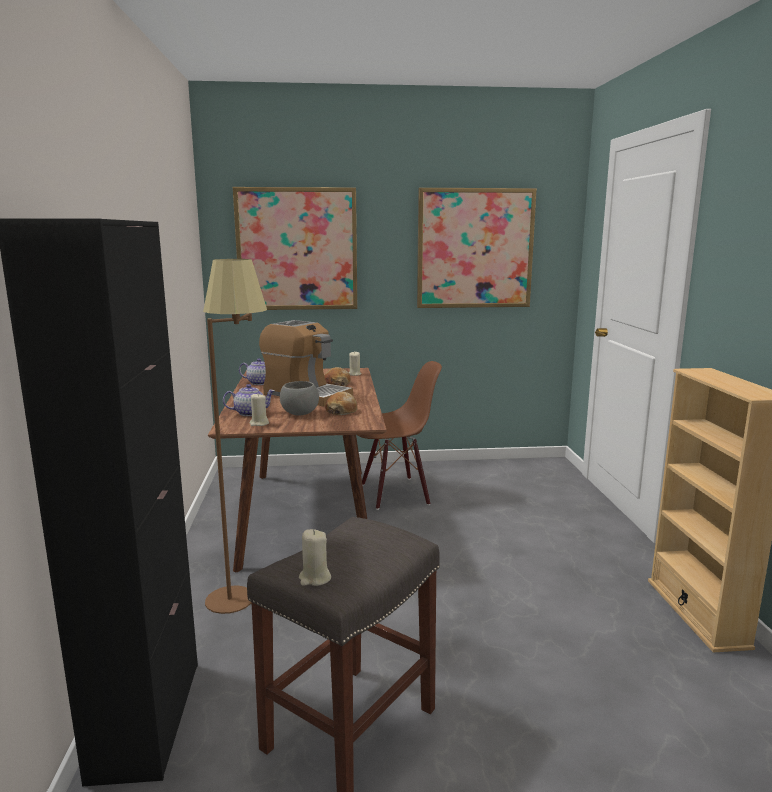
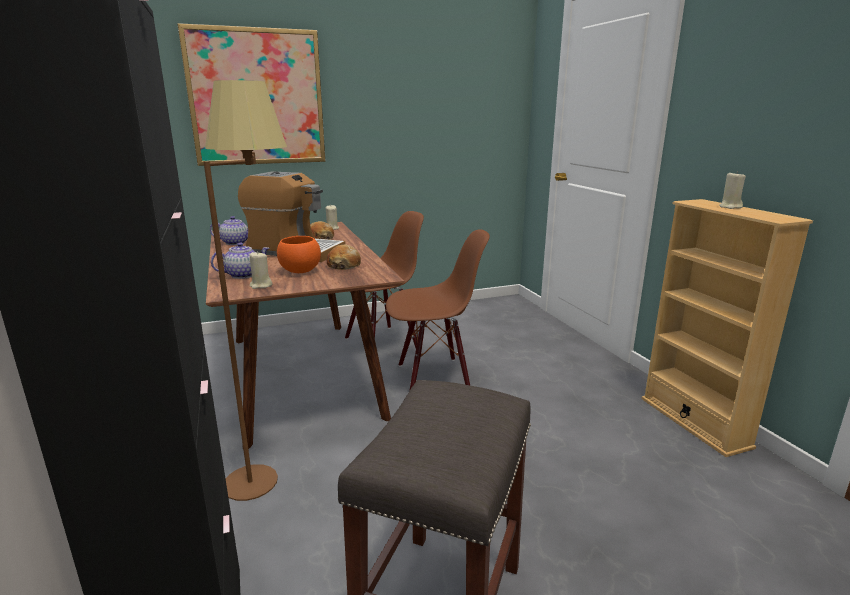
camera: 15 degrees left, 5 degrees up
(299, 414) = (300, 271): grey bowl -> orange bowl
(314, 578) = (431, 467): beige candle -> beige candle (730, 207)
(432, 533) = (434, 378): none -> brown chair
(475, 249) = (437, 99): picture -> none

